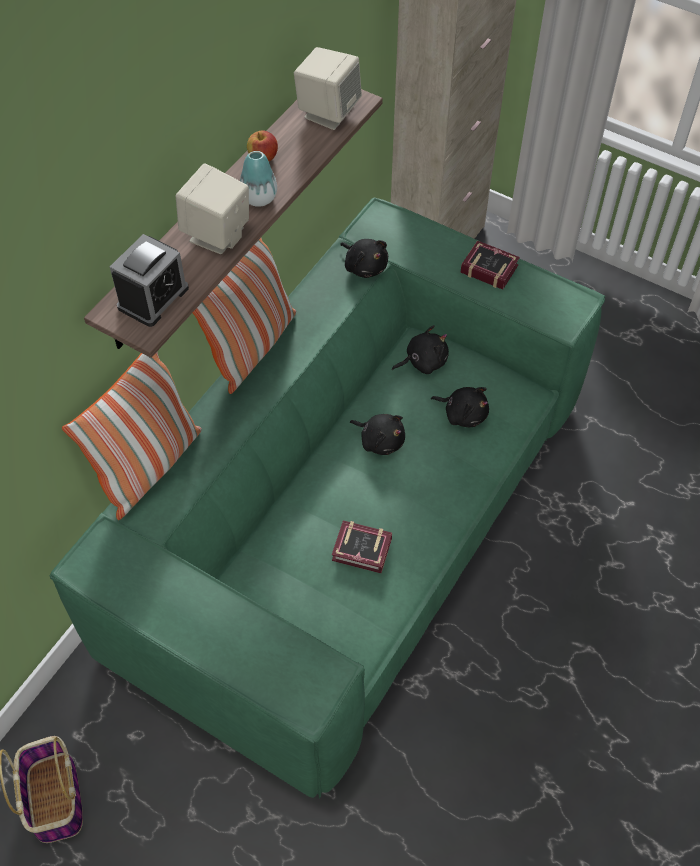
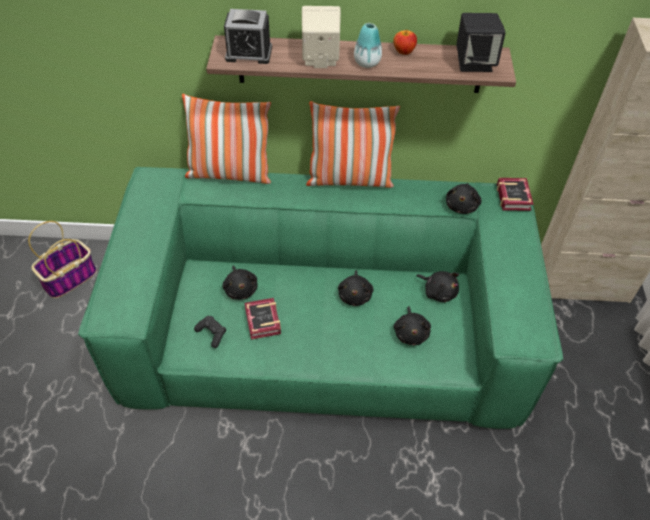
camera: 60 degrees right, 5 degrees down
(297, 553) = (241, 289): none -> black plush toy
(328, 112) = (474, 63): beige speaker -> black speaker
(347, 612) = (212, 334): none -> black game controller
(487, 267) = (521, 272): book -> book (514, 196)

